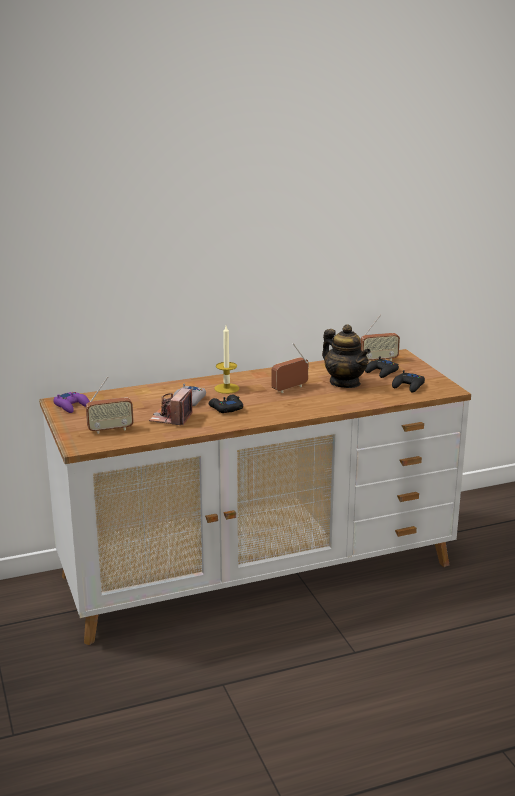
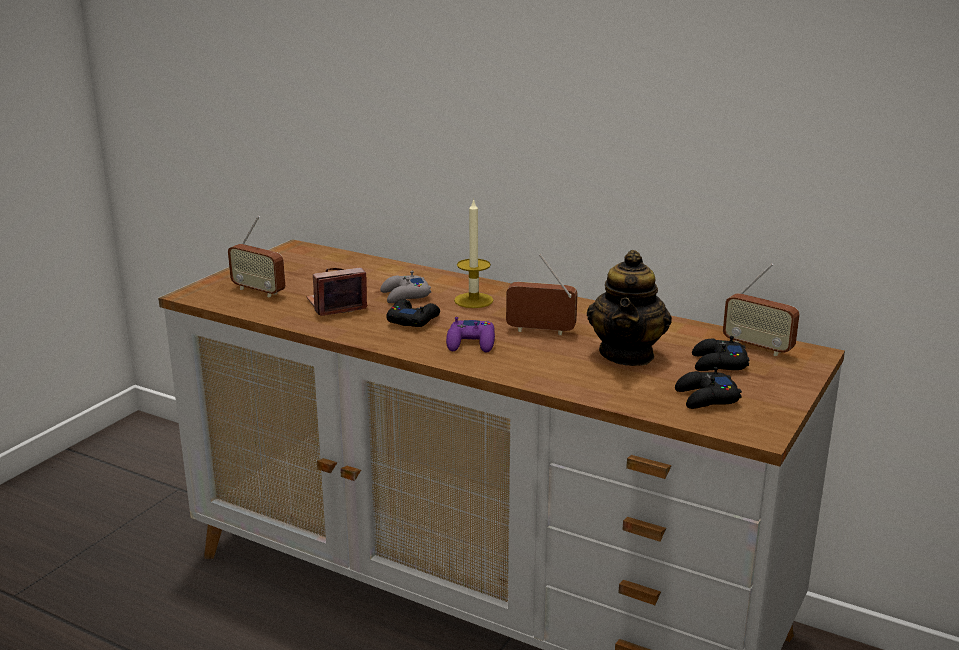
camera: 50 degrees right, 0 degrees up
(72, 406) = (294, 256): purple game controller -> purple game controller (471, 343)

